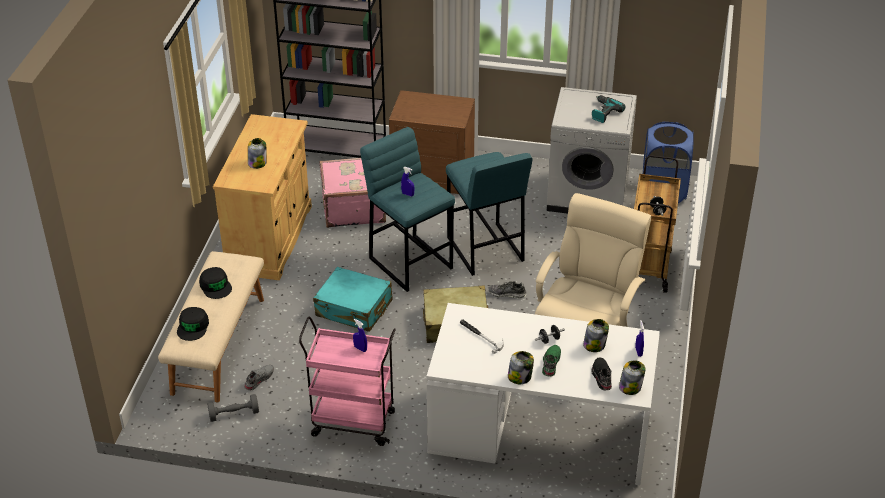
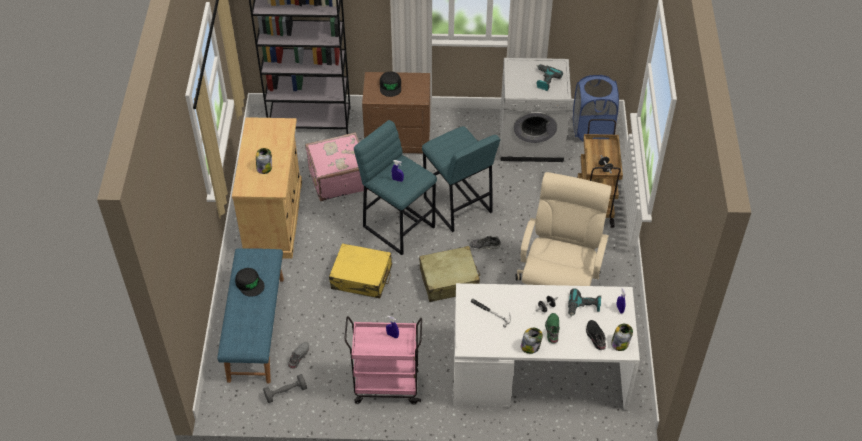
camera: 10 degrees left, 10 degrees up
(193, 327) = (241, 326): black cap -> black cap (390, 86)
(217, 345) = (255, 328): beige bench -> blue bench
(354, 308) = (361, 277): turquoise suitcase -> yellow suitcase
(594, 345) = (583, 307): jar -> power drill

